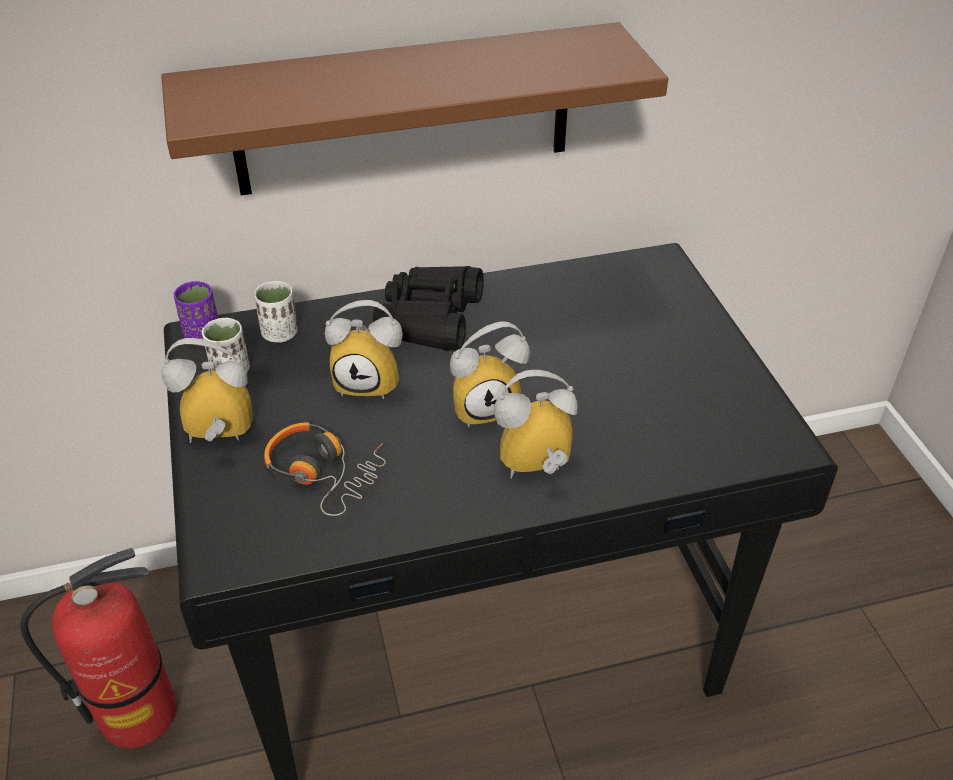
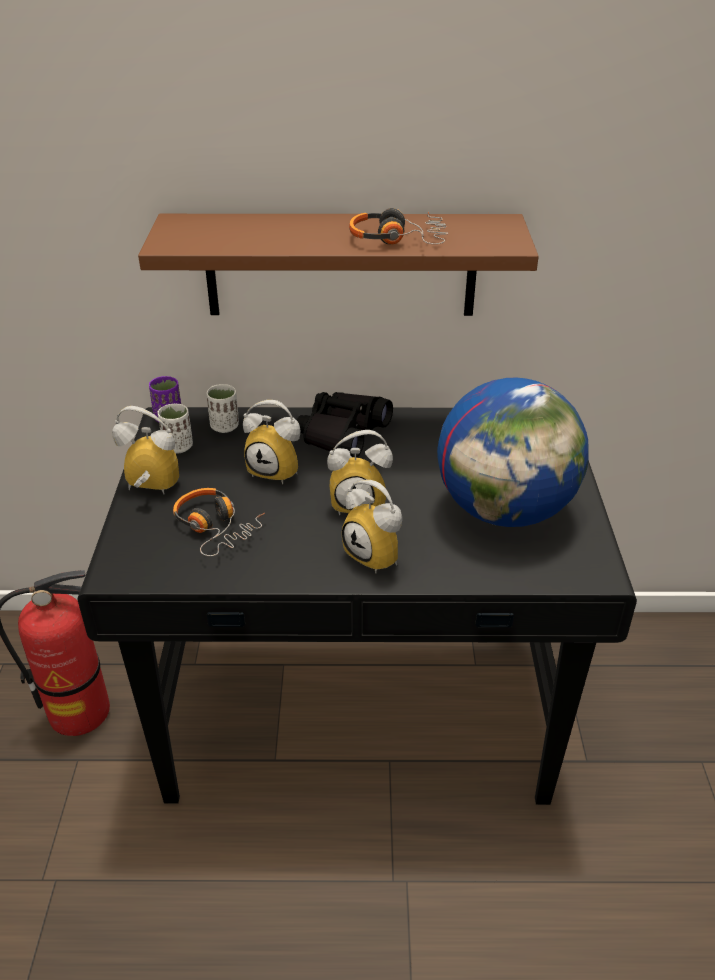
camera: 15 degrees right, 5 degrees down
(492, 75) = (398, 239): none -> headphones
(536, 471) = (378, 555): alarm clock -> alarm clock turned 135 degrees counterclockwise
(657, 385) = (505, 510): none -> globe

